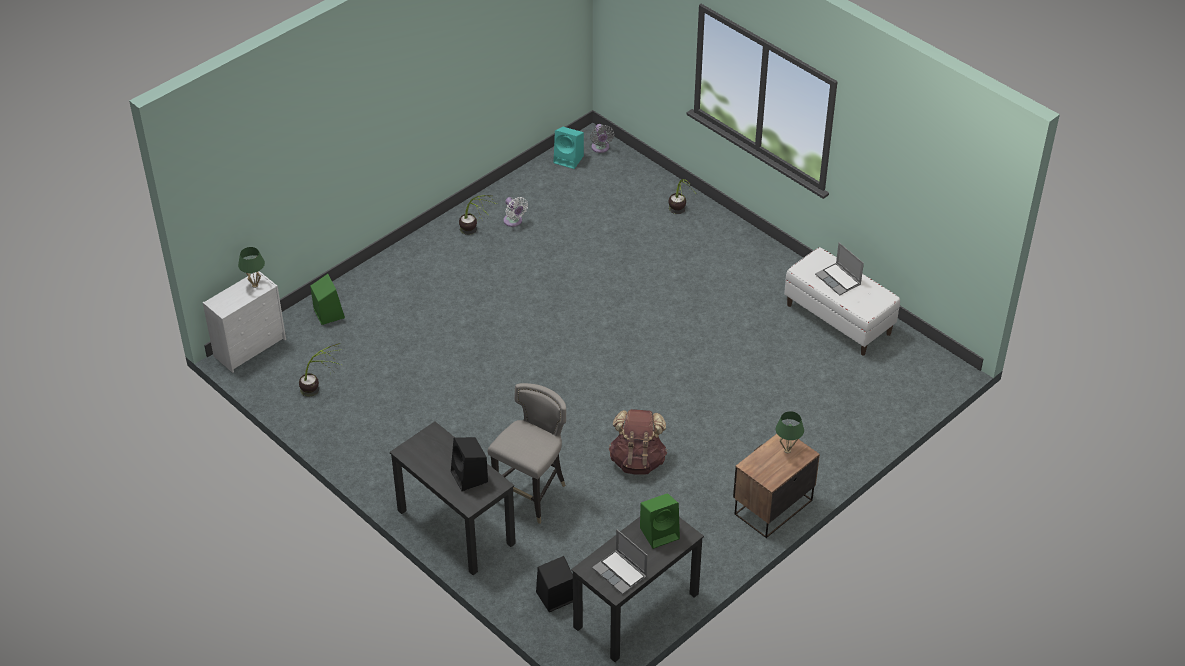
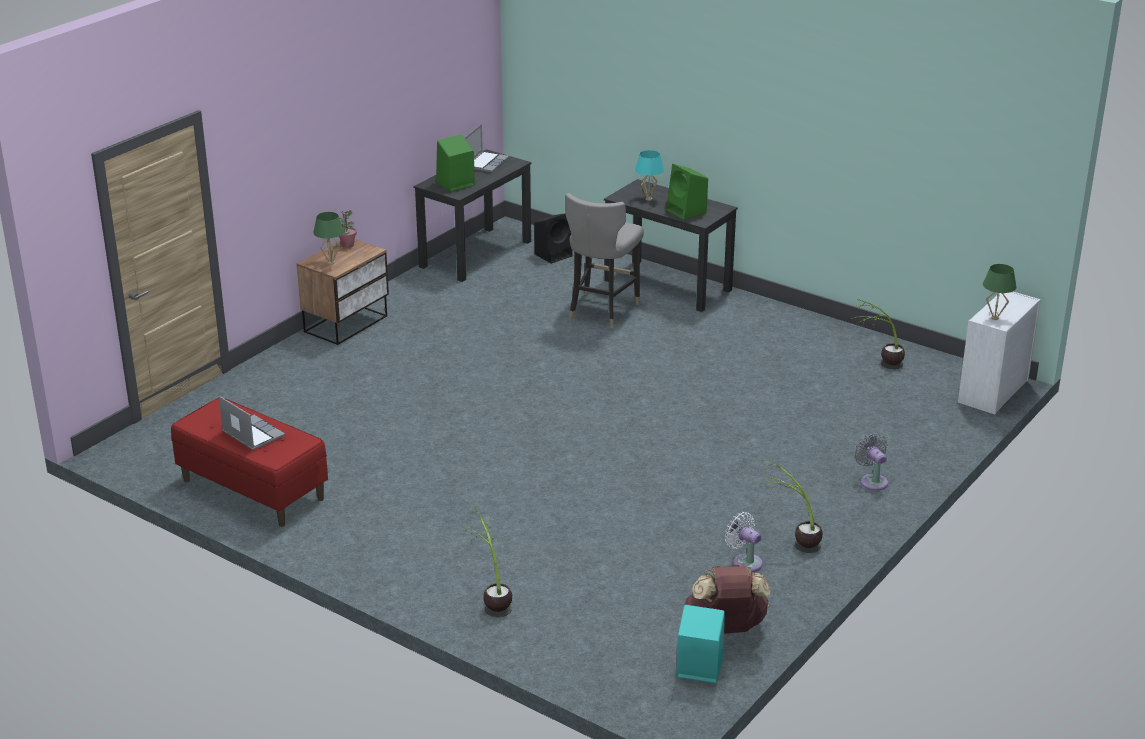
camera: 170 degrees right, 15 degrees down
(328, 313) = (928, 432): green speaker -> green speaker (687, 212)
(470, 477) = (648, 199): black speaker -> turquoise table lamp
(600, 148) = (651, 694): grey fan -> grey fan (872, 481)
(620, 573) = (486, 163): laptop -> laptop turned 75 degrees clockwise
(638, 460) = (496, 343): brown backpack -> brown backpack (726, 628)
(772, 477) = (347, 245): none -> potted plant
(839, 319) = (252, 490): white bench -> red bench

